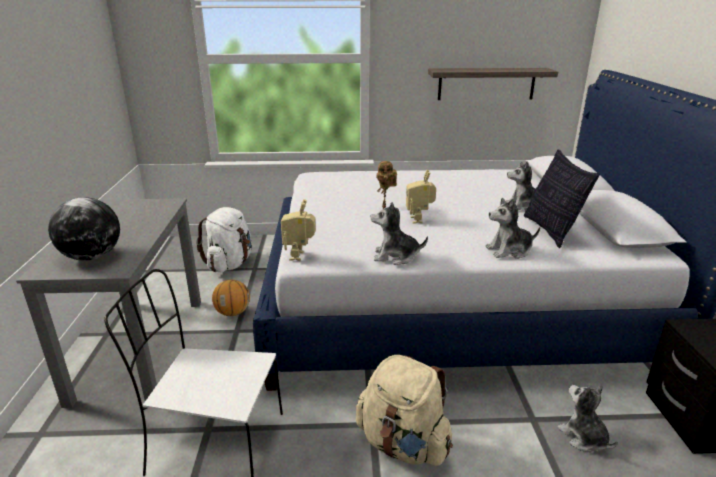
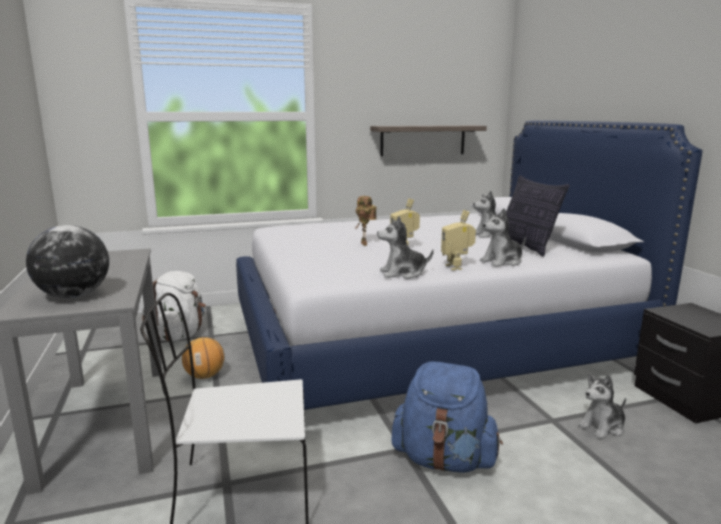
camera: 15 degrees left, 10 degrees down
(300, 256) = (307, 280): toy robot -> toy robot (457, 267)
(403, 444) = (444, 460): beige backpack -> blue backpack
(583, 437) = (603, 427): plush toy -> plush toy turned 75 degrees counterclockwise

